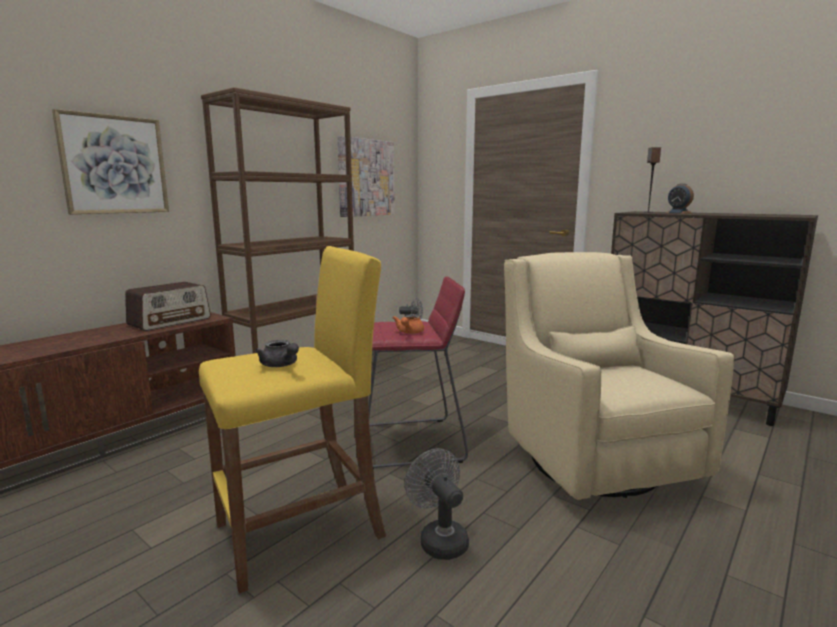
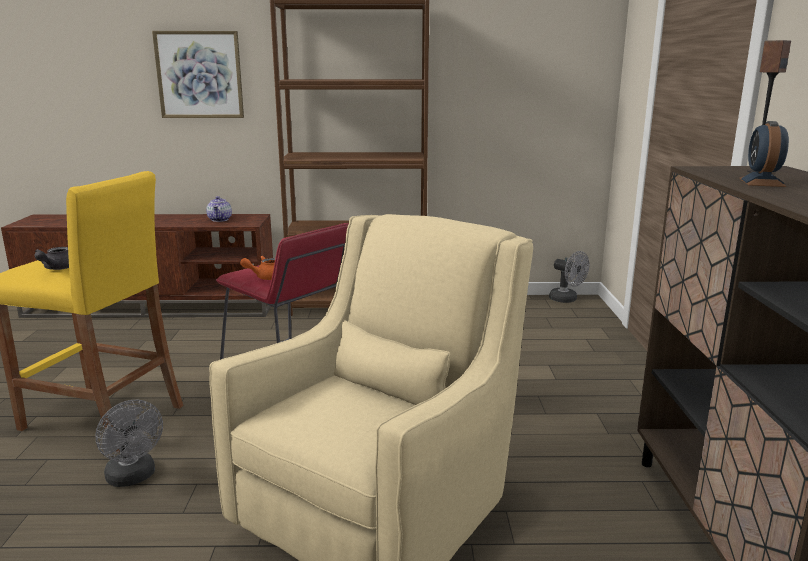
camera: 50 degrees right, 5 degrees up
(170, 321) = (220, 220): radio -> teapot
(366, 178) = (510, 79): picture -> none
(439, 539) = (133, 477): grey fan -> grey fan turned 120 degrees clockwise

